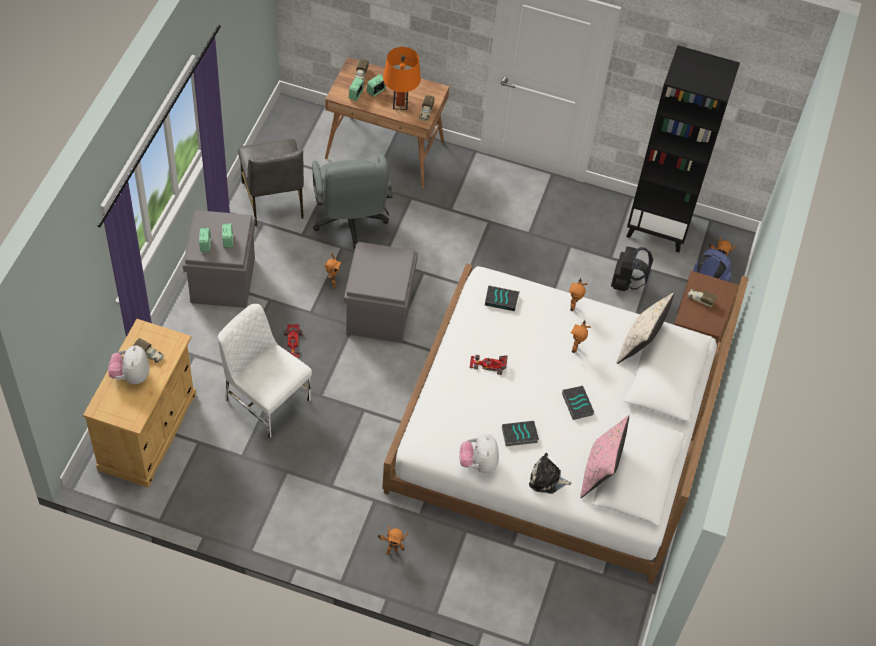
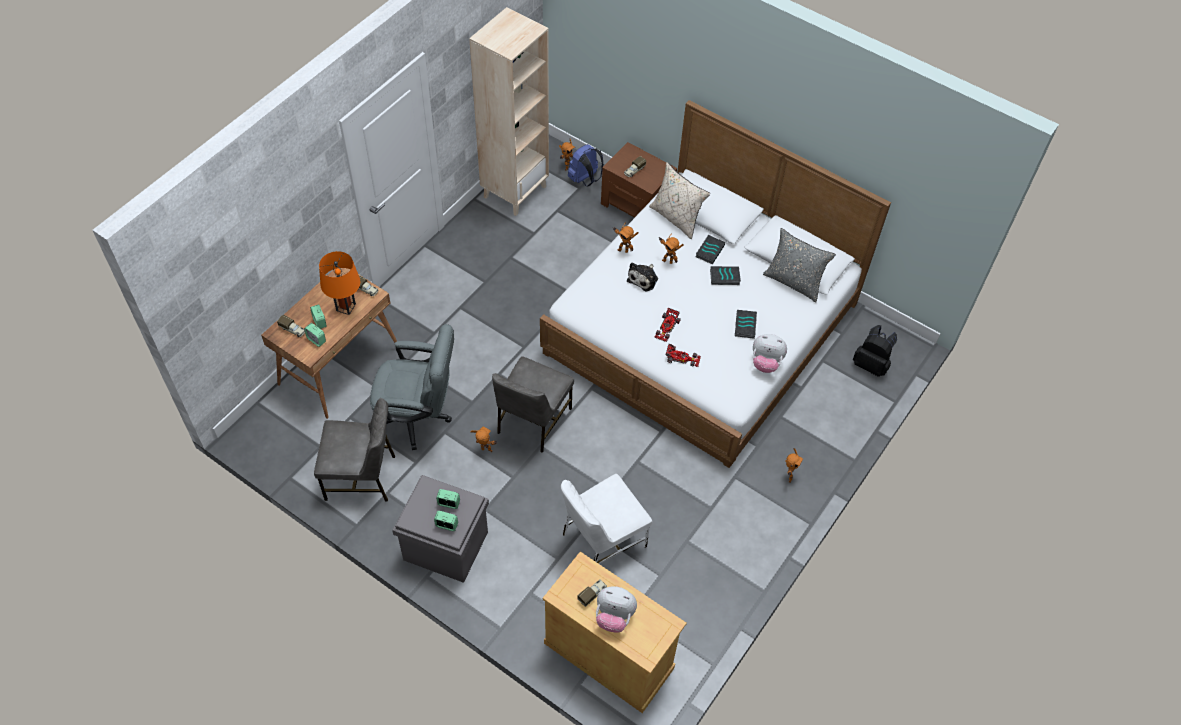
camera: 70 degrees left, 0 degrees up
(293, 343) = (544, 501): toy car -> toy car (682, 358)
(379, 312) = (532, 421): grey storage box -> grey chair
(502, 299) = (599, 298): book -> book (709, 250)
(547, 479) = (793, 320): plush toy -> plush toy (644, 278)
(600, 472) = (794, 282): pink pillow -> grey pillow
(626, 282) = (564, 231): black backpack -> black backpack (871, 365)
(658, 227) = (515, 191): black bookcase -> beige bookcase

